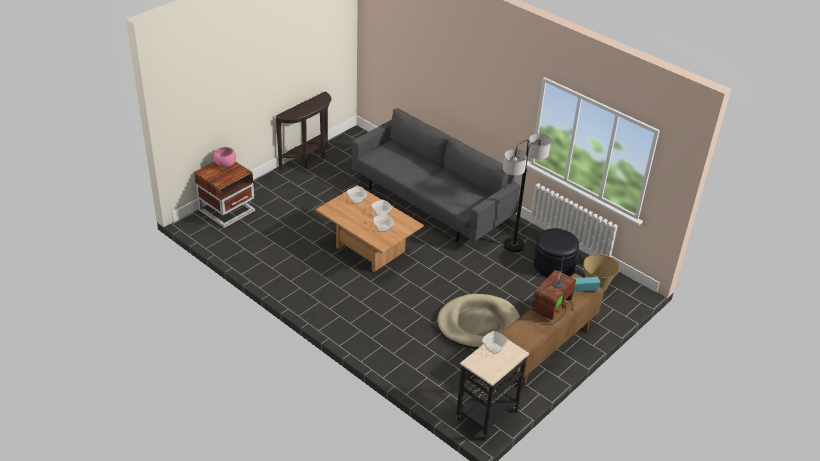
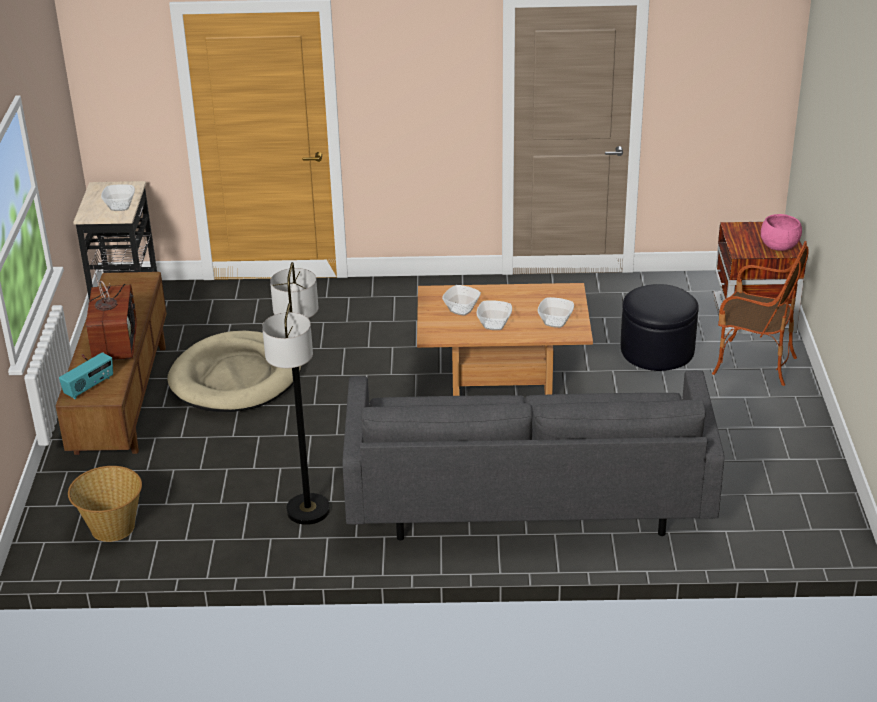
camera: 140 degrees right, 5 degrees down
(270, 194) = (753, 364): none -> armchair
(309, 159) = (815, 445): brown console table -> none
(553, 265) = (210, 517): black ottoman -> black ottoman (657, 350)

